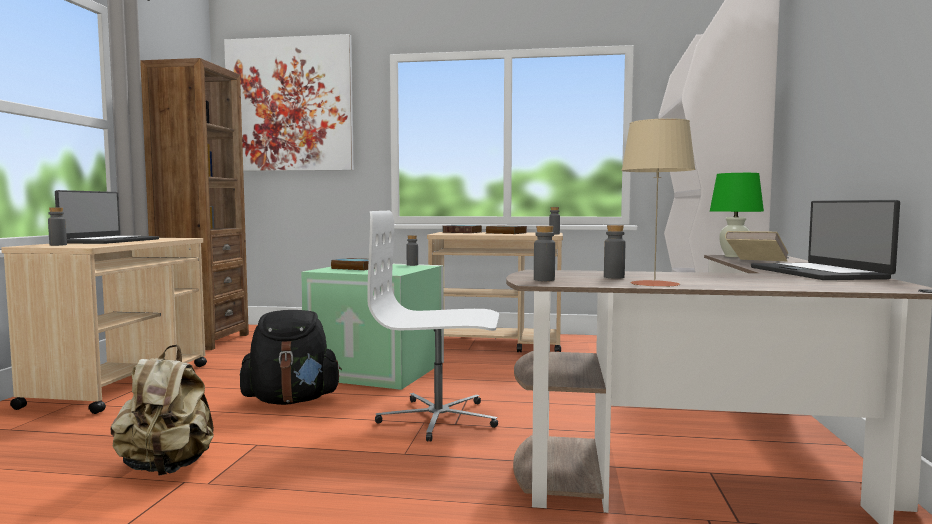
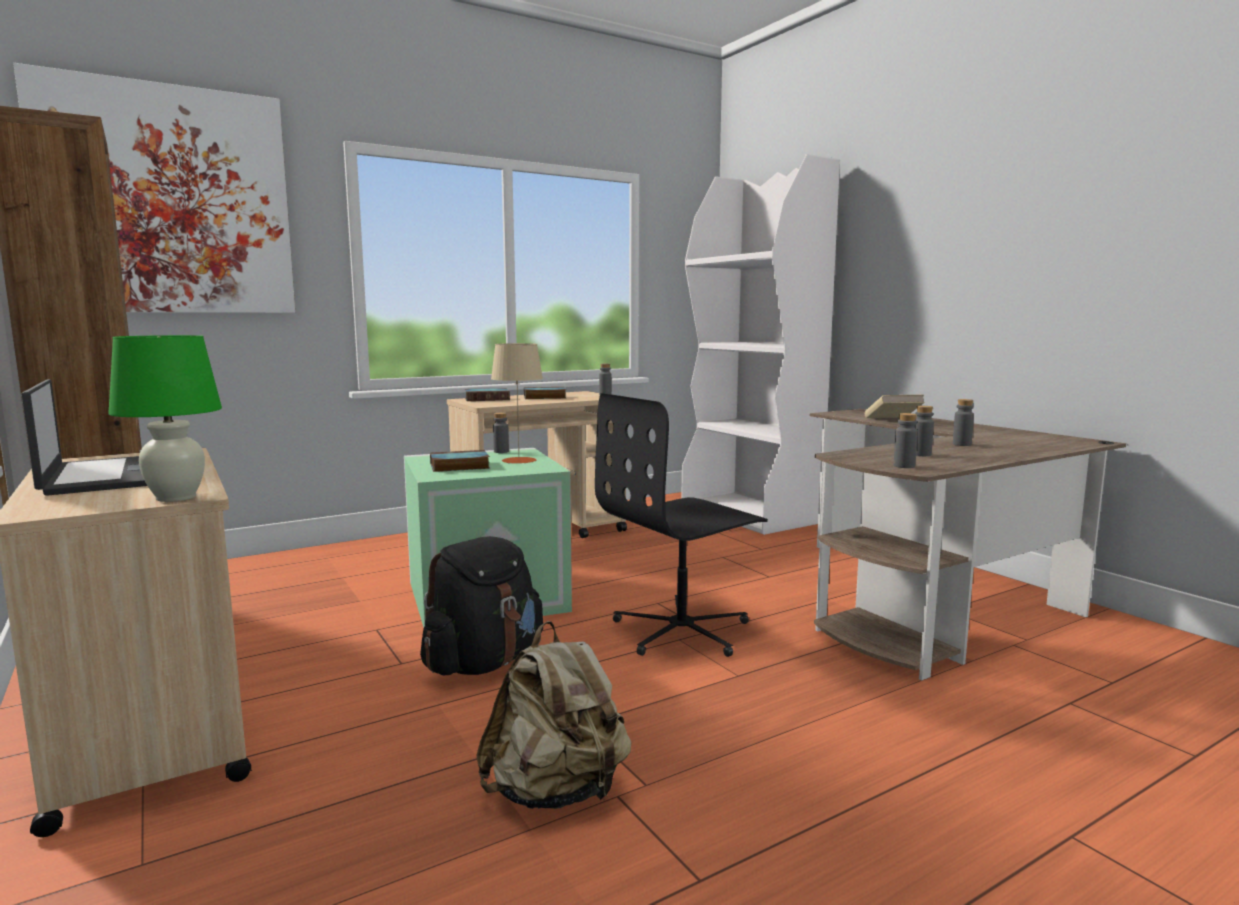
camera: 40 degrees left, 5 degrees up
(58, 245) = (90, 501): grey bottle -> grey bottle (961, 444)
(438, 418) = (682, 631): white office chair -> black office chair
(654, 284) = (981, 459): beige table lamp -> beige table lamp (519, 460)
(734, 256) = (843, 414): green table lamp -> green table lamp (176, 497)
(818, 273) = (982, 430): laptop -> none

